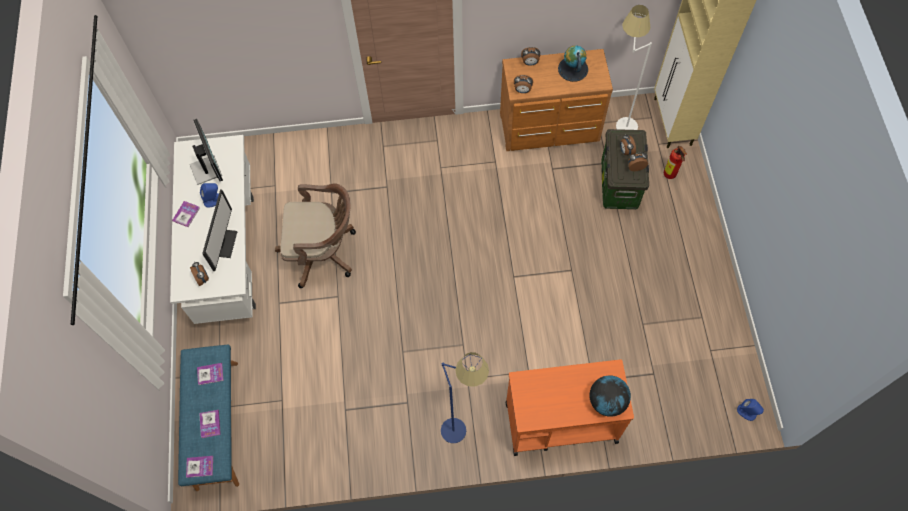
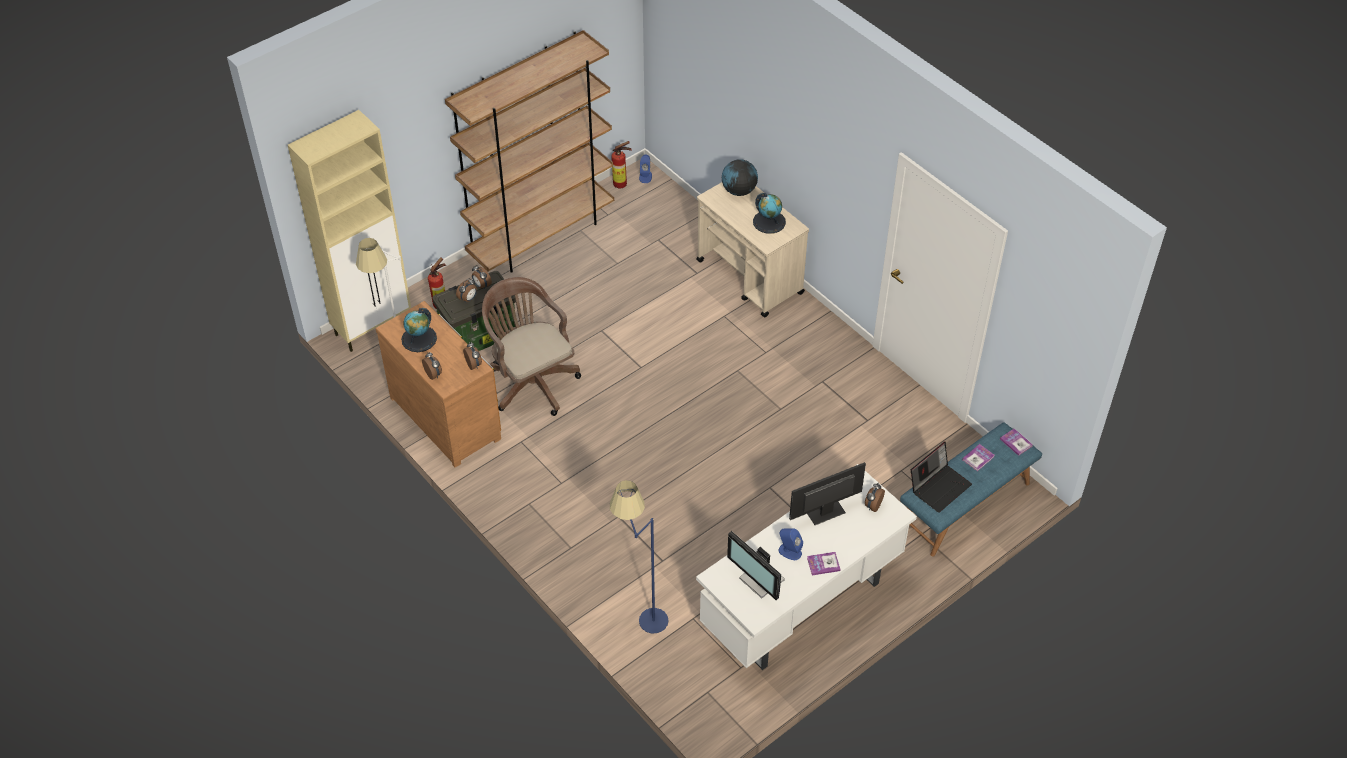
camera: 125 degrees left, 15 degrees down
(207, 169) = (760, 580): monitor -> monitor turned 75 degrees counterclockwise
(210, 374) = (939, 486): book -> laptop
(323, 252) = (734, 526): brown office chair -> brown office chair (531, 381)
(463, 423) = (806, 336): blue floor lamp -> blue floor lamp (640, 616)
(549, 401) = (769, 222): none -> globe
(560, 422) = (750, 277): orange cart -> beige cart
(711, 283) = (541, 236): none -> brown bookcase
(746, 385) = (622, 184): none -> fire extinguisher

